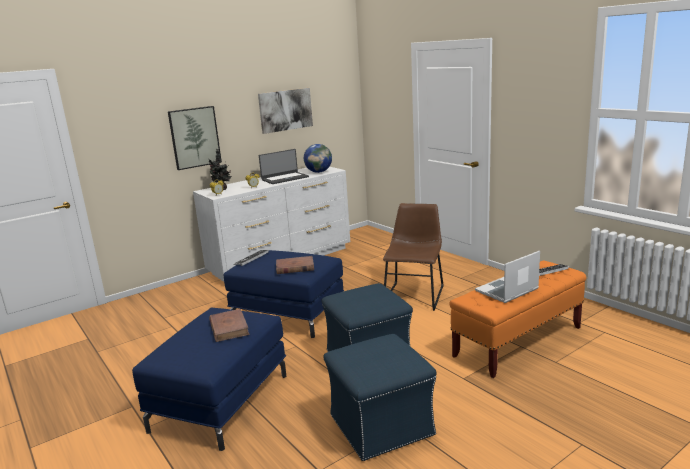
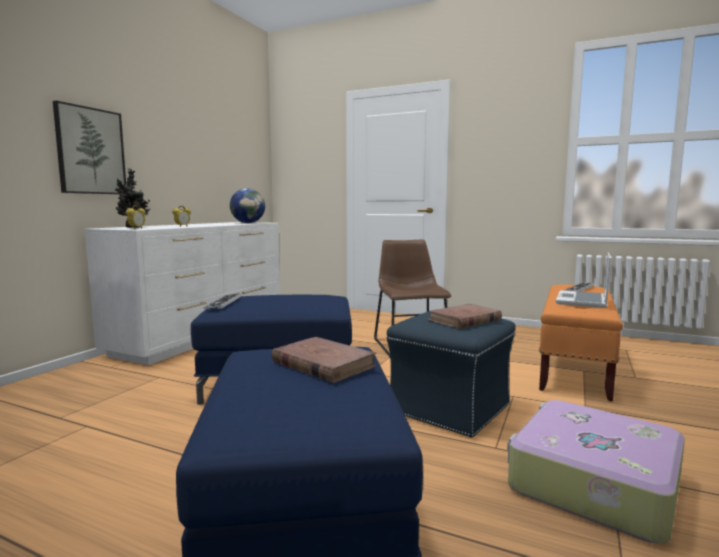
camera: 30 degrees left, 10 degrees down
(284, 178) = (212, 224): laptop -> none
(285, 110) = (202, 147): picture -> none
(294, 267) = (307, 303): brown book -> brown book (464, 320)
(380, 425) = (591, 483): blue ottoman -> suitcase

